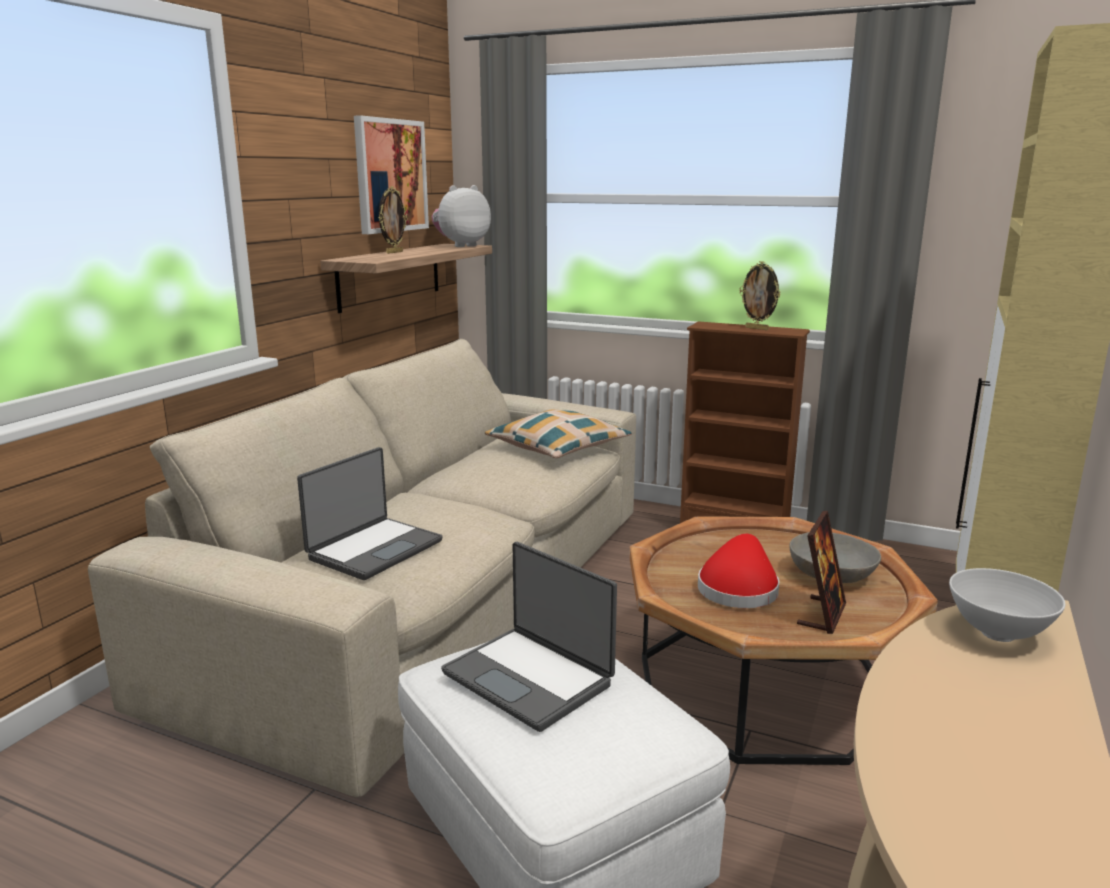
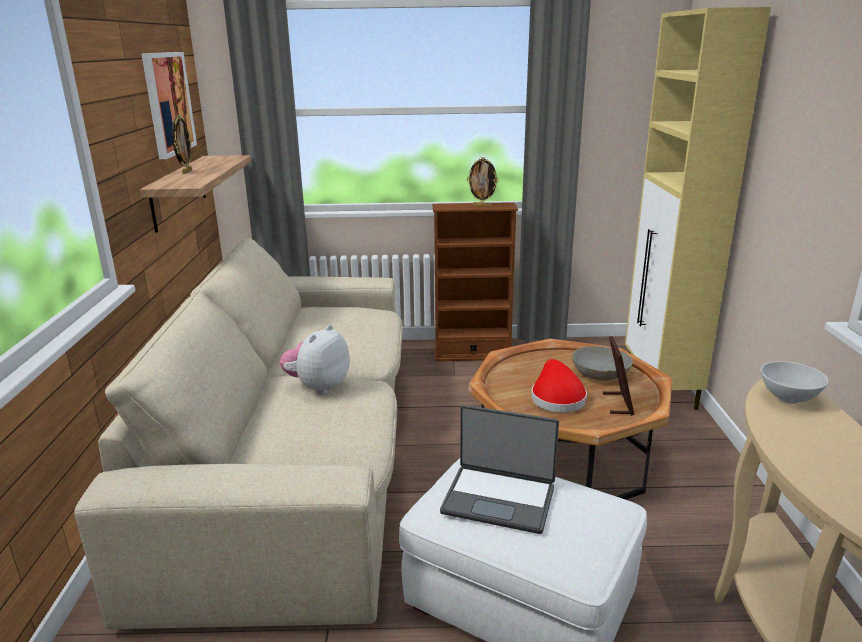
camera: 25 degrees left, 5 degrees up
(373, 549) = (302, 432): laptop -> none
(461, 245) = (226, 158): plush toy -> plush toy (318, 387)
(557, 447) = (355, 315): pillow -> none

